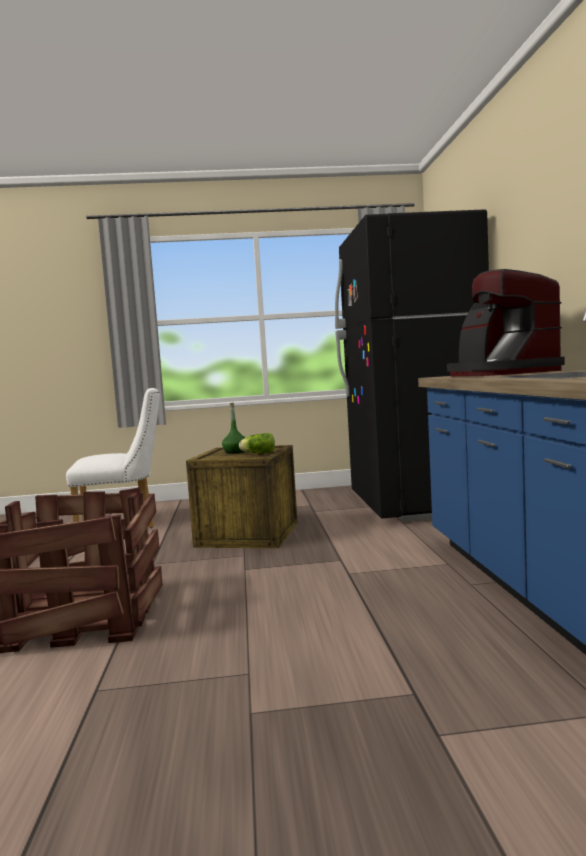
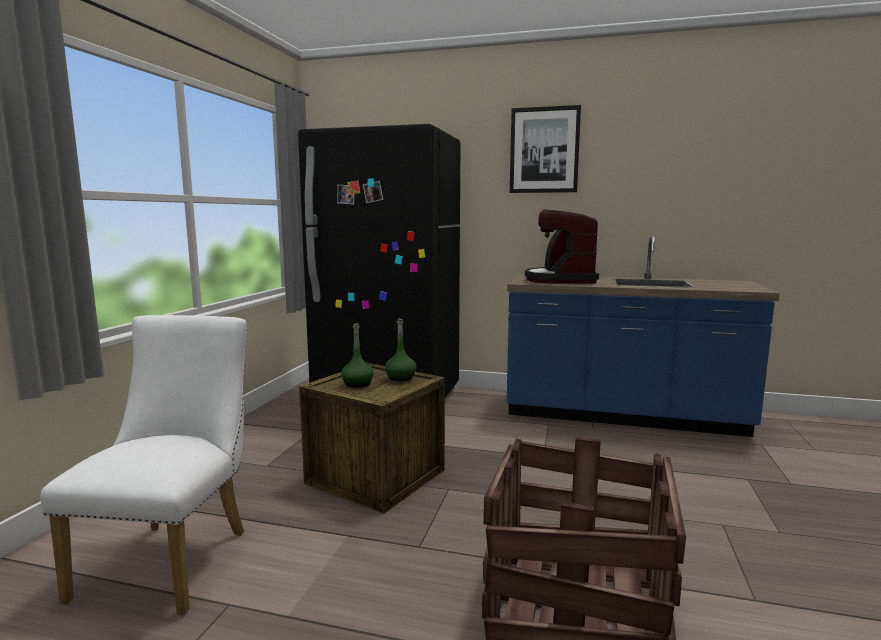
camera: 70 degrees left, 5 degrees up
(257, 453) = (401, 377): lettuce -> green bottle
(499, 374) = (560, 280): coffee machine -> coffee machine turned 90 degrees clockwise
(547, 192) = (544, 150): none -> picture

